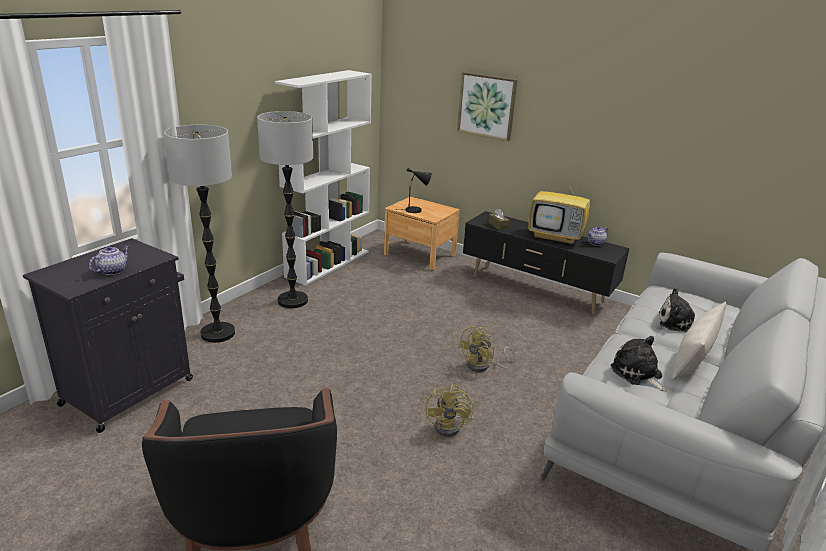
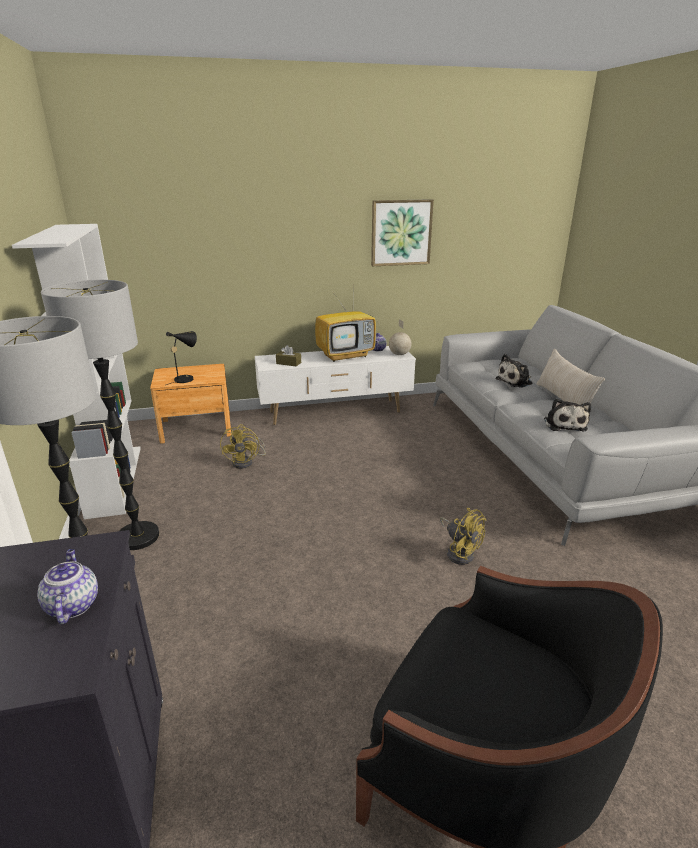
camera: 45 degrees left, 0 degrees up
(483, 366) = (400, 491): yellow fan -> yellow fan (246, 462)
(487, 106) = (230, 242): picture -> picture (401, 232)
(536, 290) = (335, 413): black tv stand -> white tv stand
(606, 254) = (399, 354): none -> globe
(637, 374) = (564, 424): plush toy -> plush toy turned 105 degrees counterclockwise

